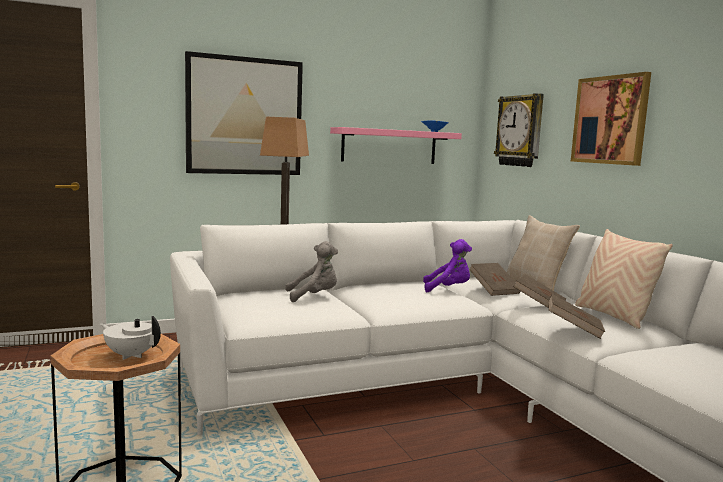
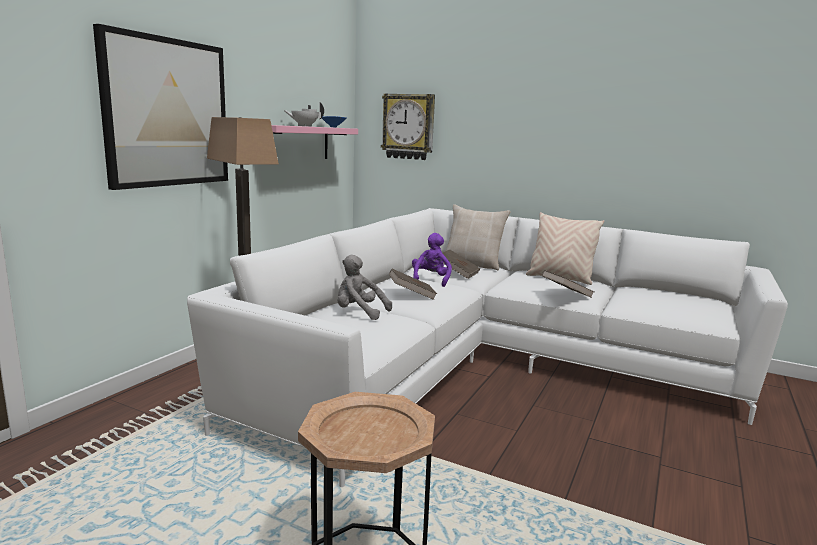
camera: 40 degrees left, 5 degrees up
(131, 355) = (376, 424): white teapot -> white teapot (304, 126)
(314, 296) = (359, 312): grey plush toy -> grey plush toy turned 105 degrees counterclockwise
(448, 289) = (431, 280): purple plush toy -> purple plush toy turned 45 degrees counterclockwise
(538, 305) = (509, 280): brown book -> brown book (412, 295)
(610, 120) = (509, 122): picture -> none

